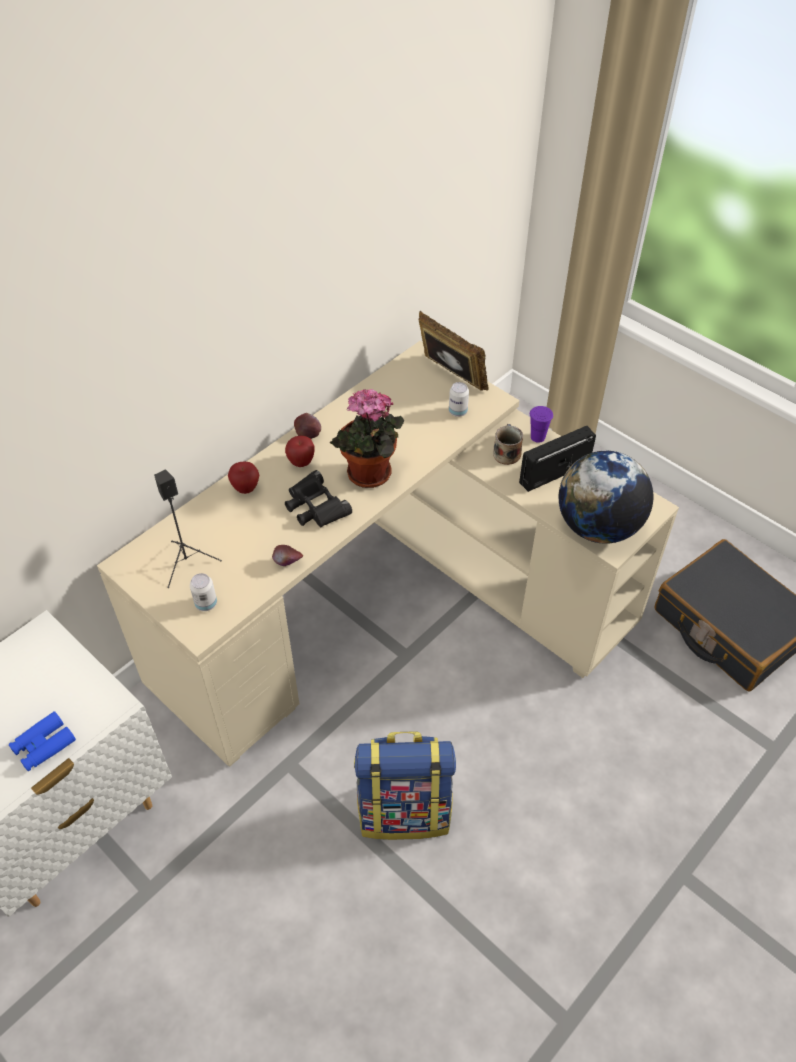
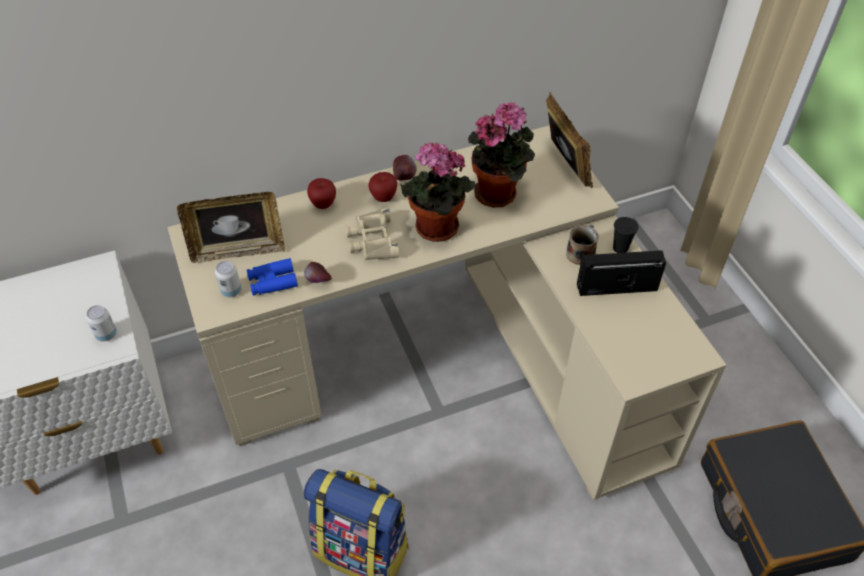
camera: 25 degrees right, 0 degrees up
(44, 745) = (46, 359): blue binoculars -> blue binoculars (272, 282)
(188, 562) = (238, 250): black speaker -> picture frame
(315, 506) = (372, 240): black binoculars -> beige binoculars
(407, 422) = (499, 193): none -> potted plant
(458, 412) = (552, 199): can -> can (106, 334)
(537, 437) = (620, 248): purple cup -> black cup
(598, 527) = (630, 354): globe -> none

